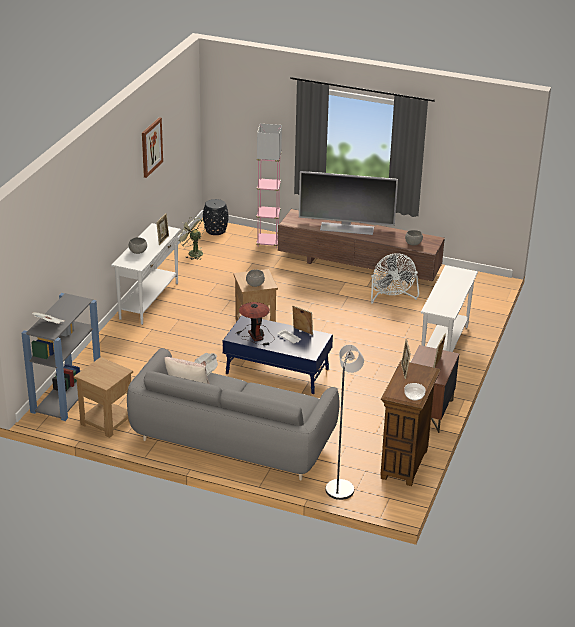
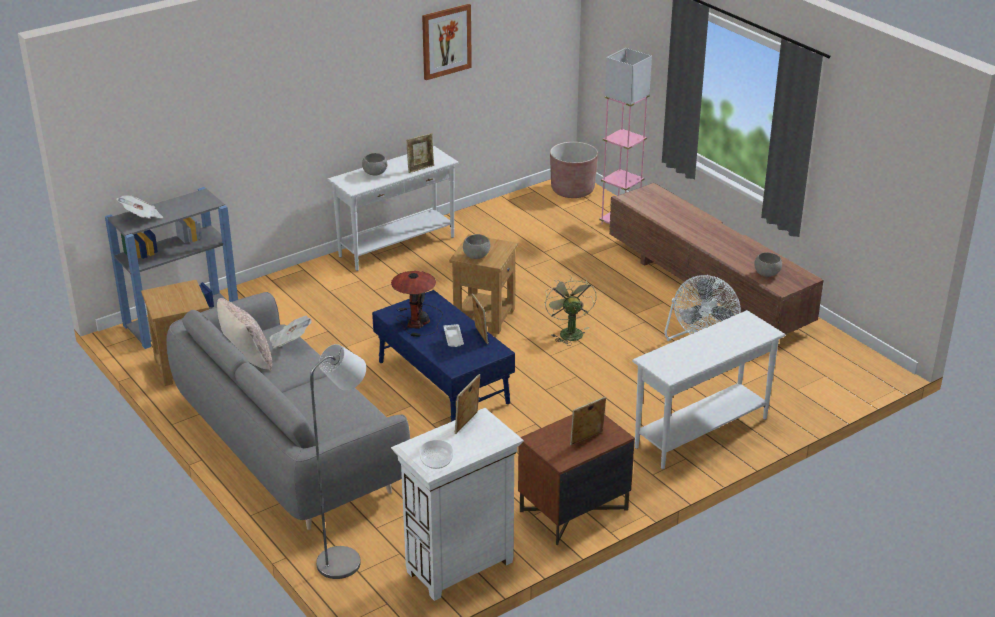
camera: 35 degrees right, 0 degrees up
(192, 253) = (513, 208): green fan -> green fan (569, 332)
(215, 230) = (572, 190): black stool -> brown planter
(347, 228) = (698, 227): television -> none
(404, 465) = (459, 568): brown cabinet -> white cabinet

